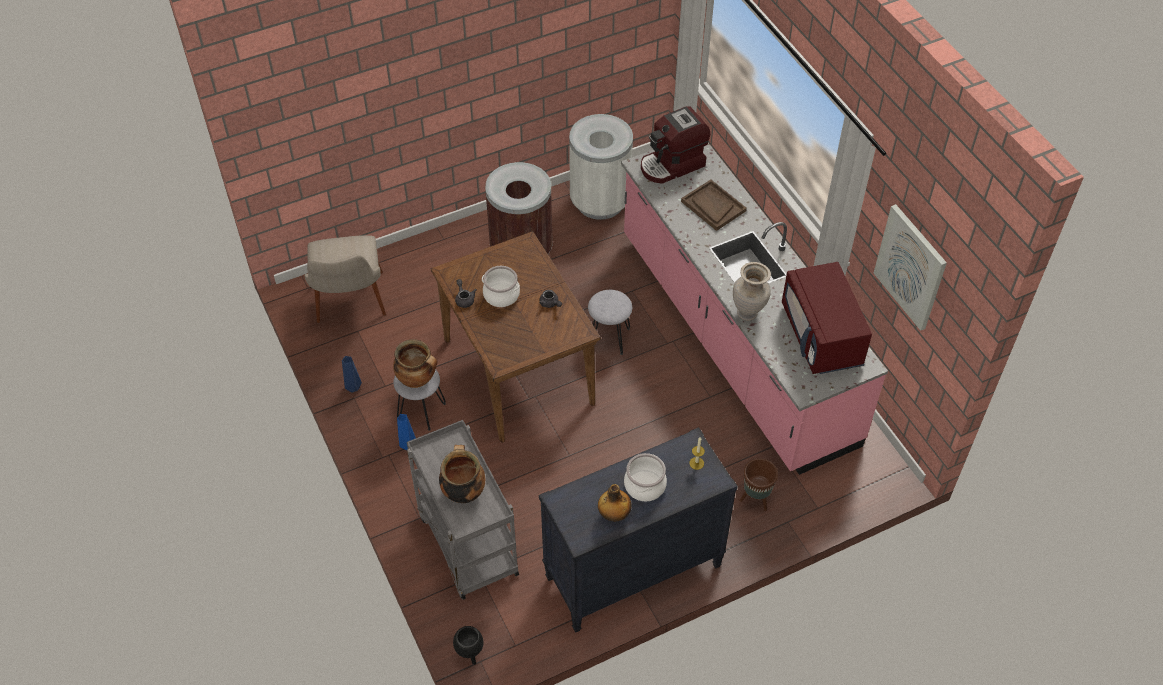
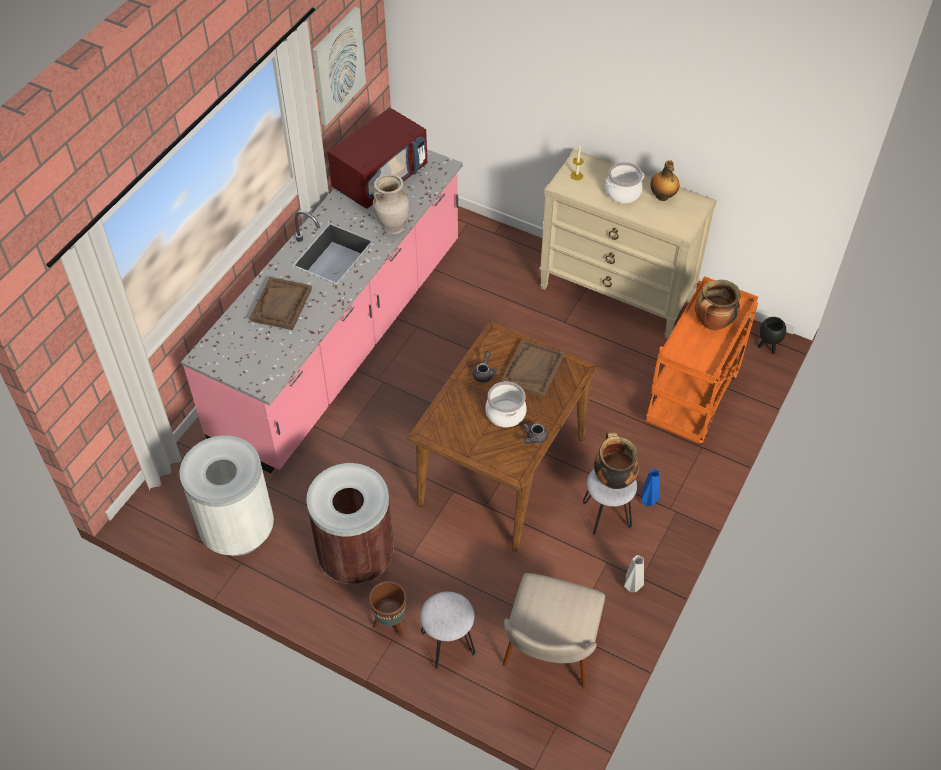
camera: 125 degrees left, 0 degrees up
(350, 308) = (548, 661): beige chair -> beige chair turned 150 degrees clockwise
(352, 388) = (633, 587): blue vase -> grey vase
(466, 544) = (692, 402): grey cart -> orange cart
(526, 335) = (532, 369): none -> brown tray
(609, 338) = (411, 425): grey stool -> grey stool (448, 643)
(632, 573) = (617, 294): black dresser -> beige dresser
(672, 165) = (245, 360): coffee machine -> none
(755, 499) = (491, 257): brown planter -> brown planter (391, 623)

